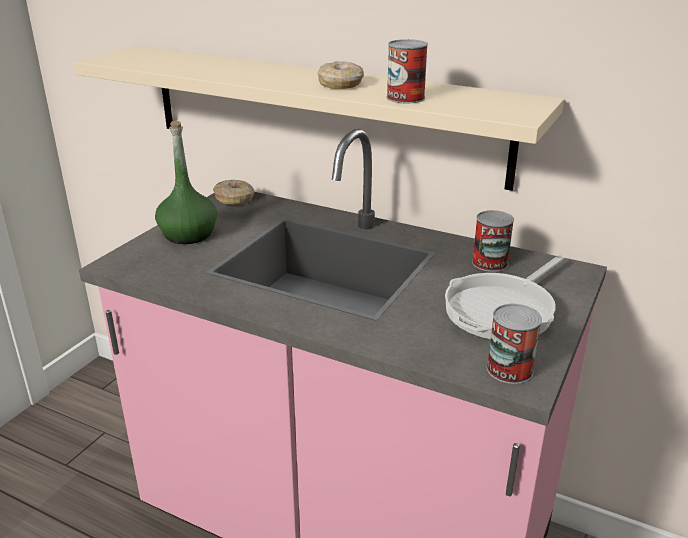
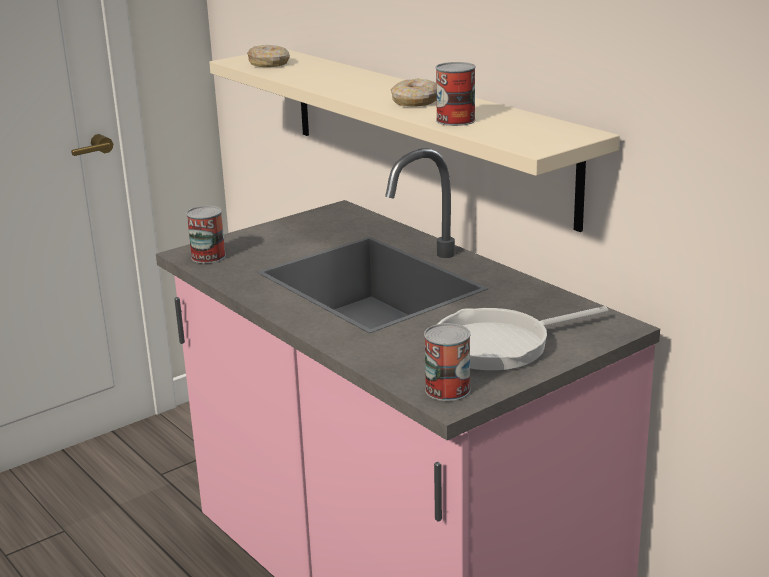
camera: 25 degrees right, 5 degrees down
(189, 234) = (270, 238): green bottle -> none
(235, 199) = (341, 213): donut -> donut (269, 64)
(490, 263) = (534, 305): can -> can (208, 256)

